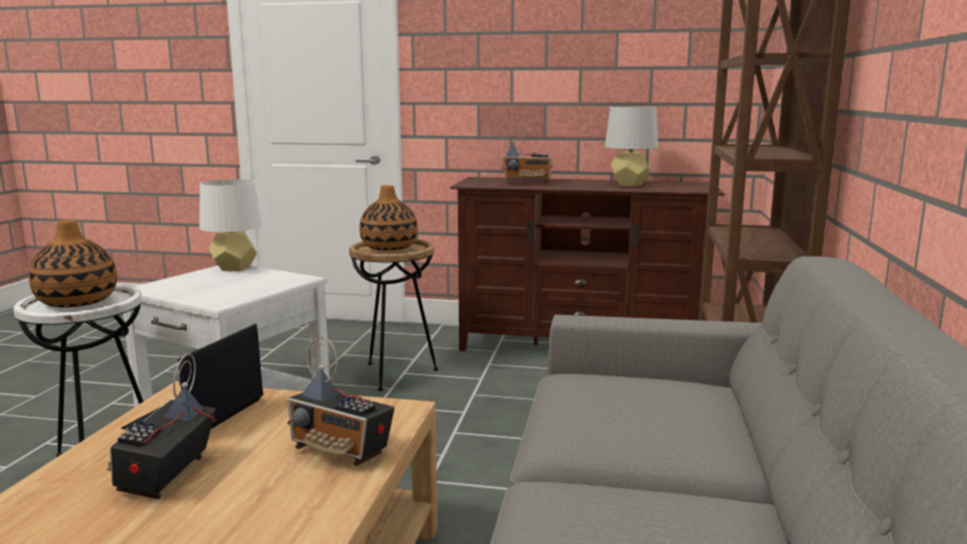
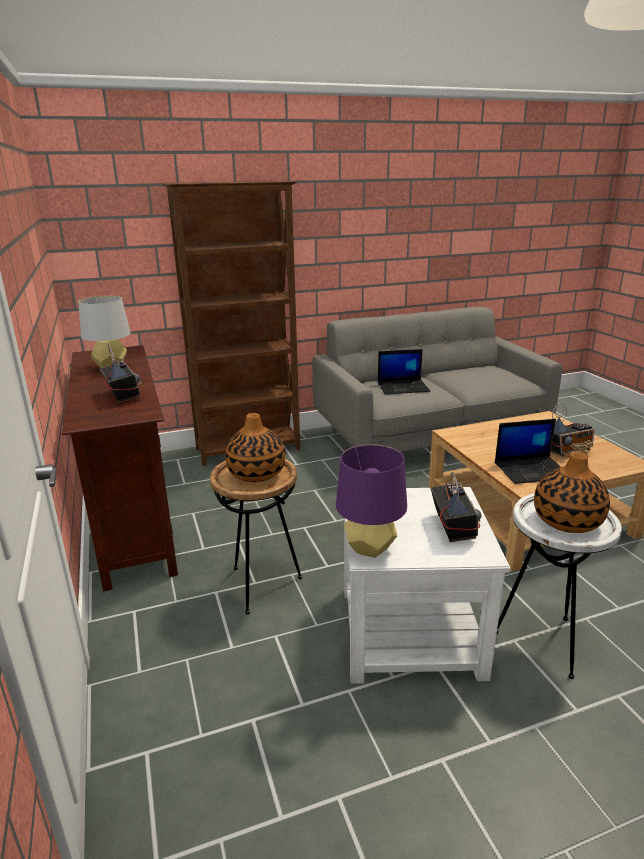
camera: 120 degrees left, 10 degrees up
(234, 268) = (370, 548): white table lamp -> purple table lamp
(341, 451) = (497, 431): radio -> radio (453, 527)
(636, 410) = (403, 387): none -> laptop

